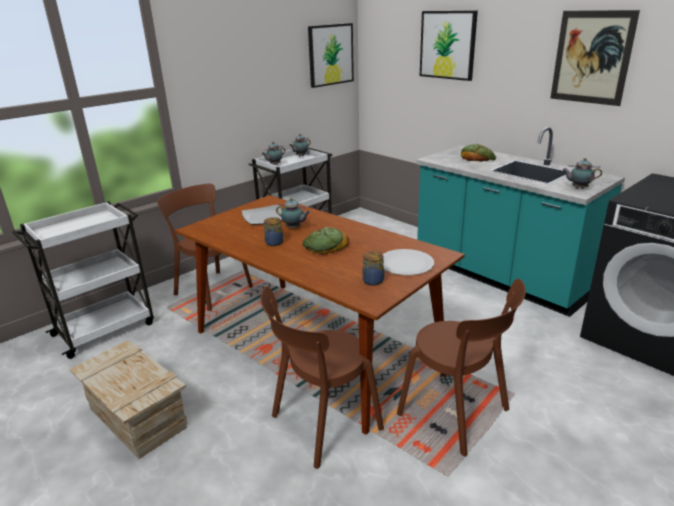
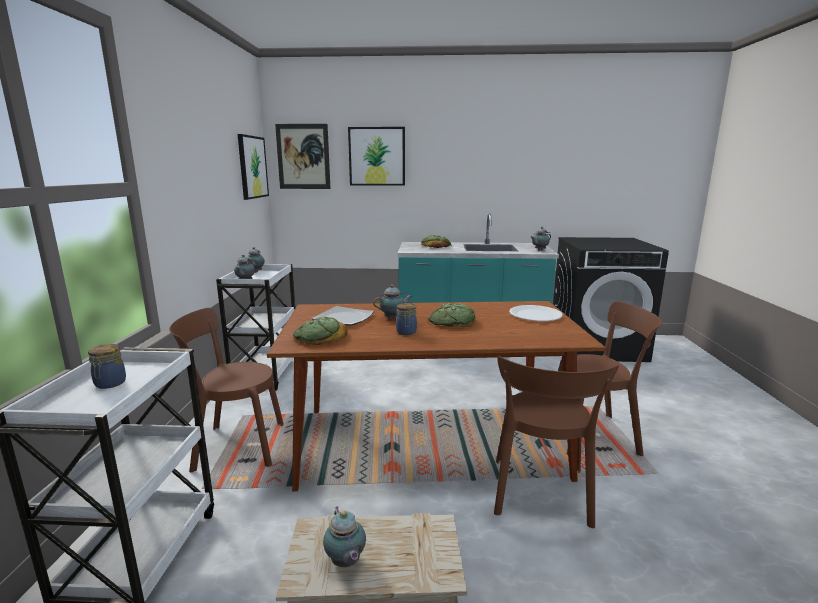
camera: 45 degrees left, 10 degrees down
(107, 373) = (345, 562): none -> teapot
(221, 227) = (320, 336): none -> bread
(372, 281) = (546, 330): jar -> jar (109, 384)
(591, 57) = (505, 161): picture -> picture (303, 156)

